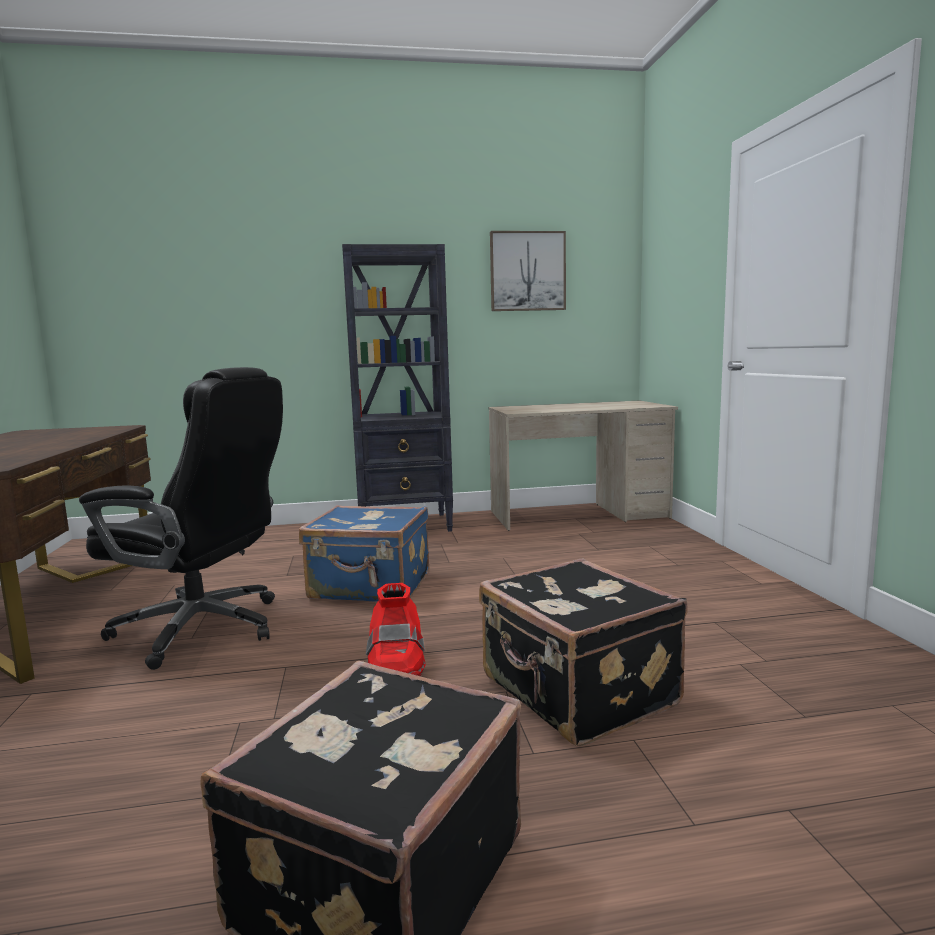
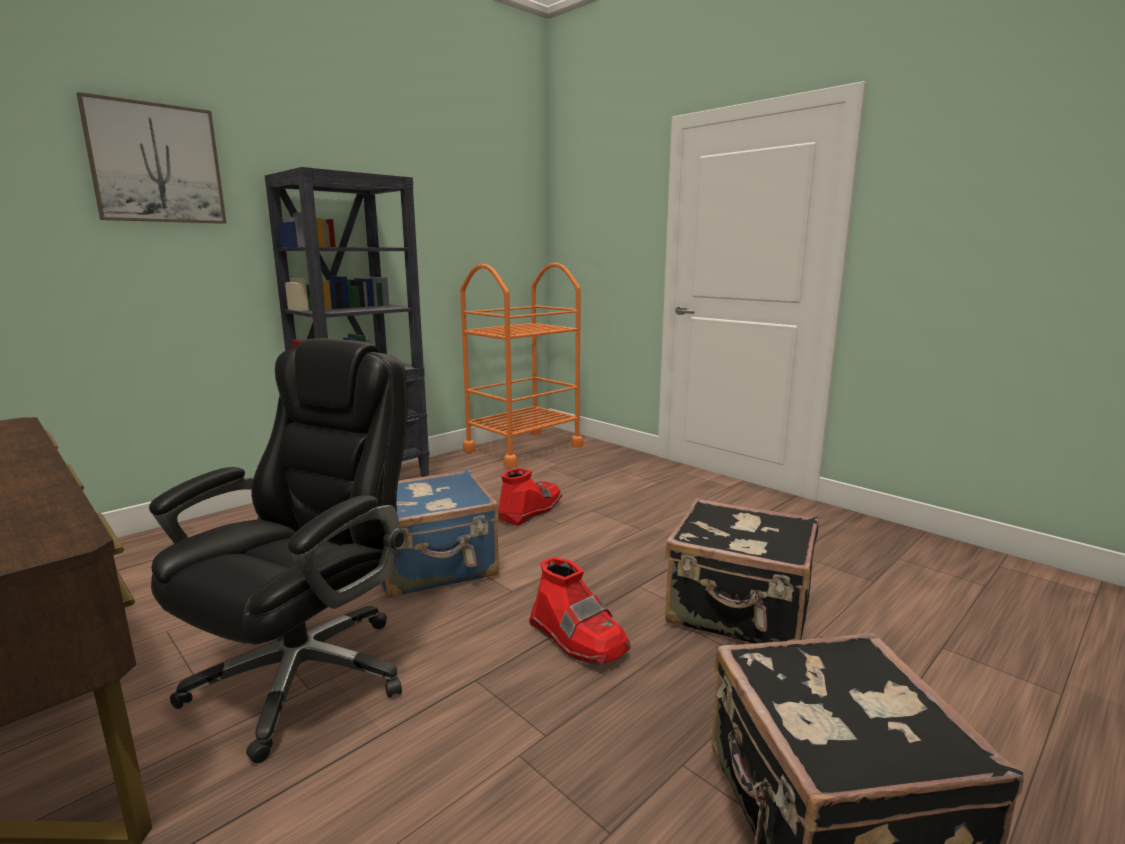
camera: 35 degrees left, 5 degrees up
(203, 628) = (307, 673): black office chair -> black office chair turned 45 degrees counterclockwise
(505, 564) = (529, 511): none -> red boot
(527, 271) = (458, 208): picture -> picture (156, 164)
(578, 515) = (523, 448): beige desk -> orange cart

